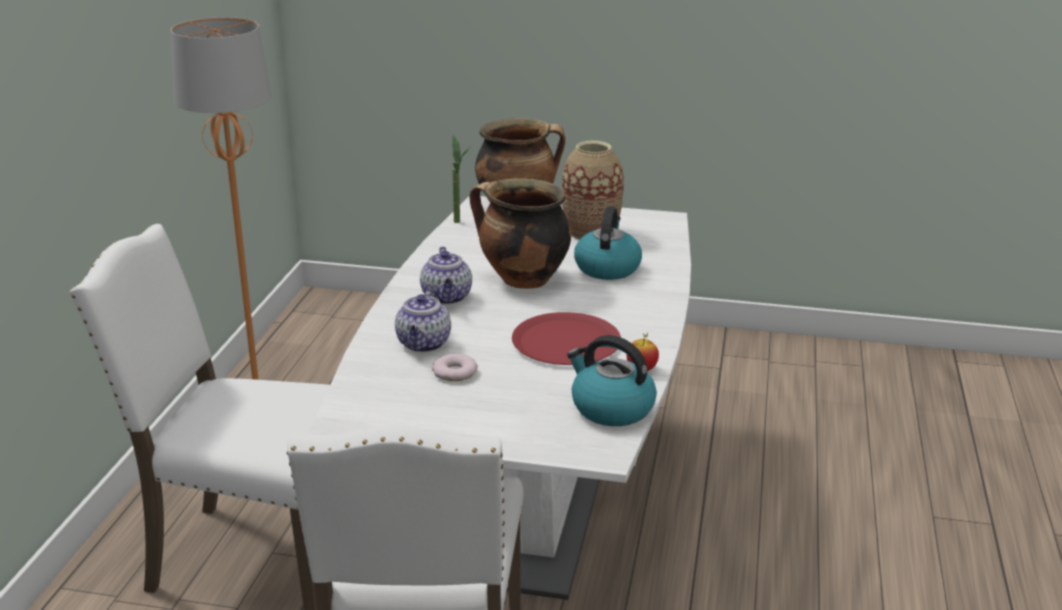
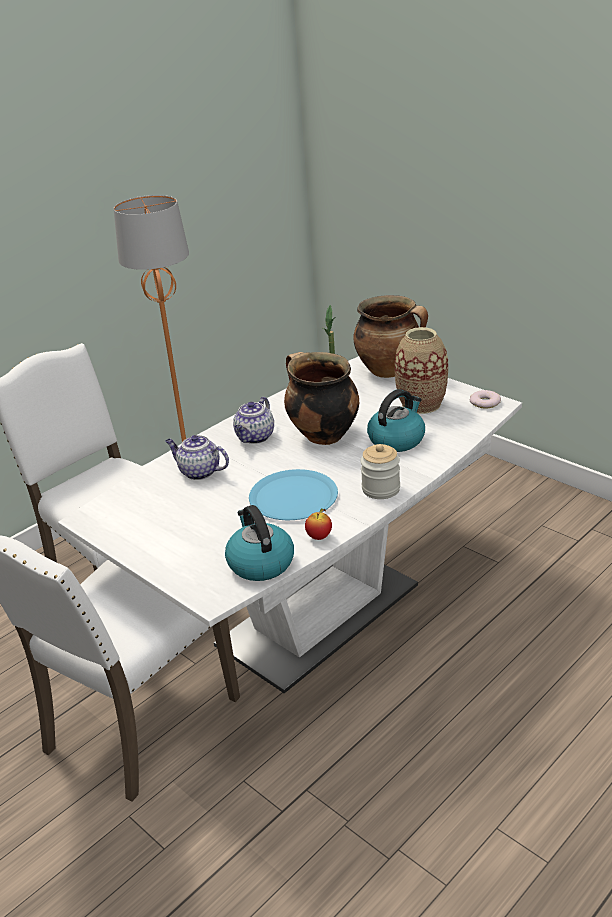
camera: 35 degrees right, 5 degrees up
(424, 344) = (198, 472): teapot -> teapot turned 75 degrees clockwise
(454, 372) = (192, 500): donut -> donut (485, 402)
(566, 341) = (293, 497): red plate -> blue plate
(648, 313) = (381, 489): none -> jar

